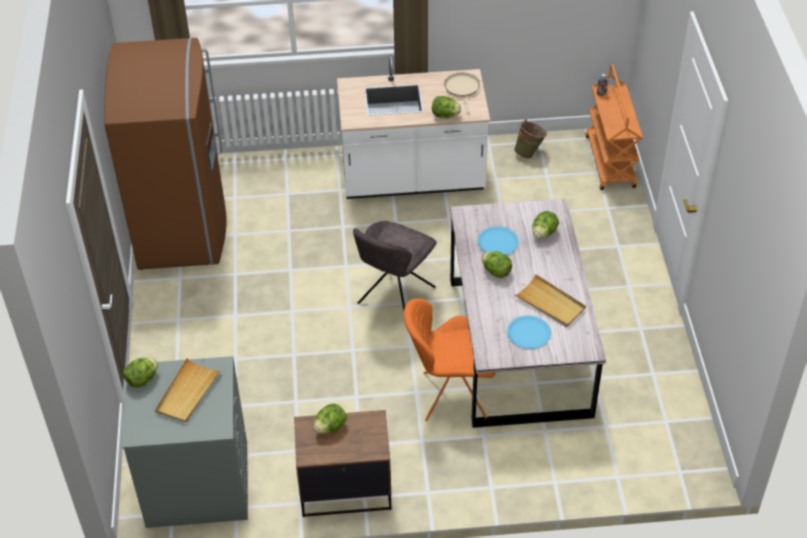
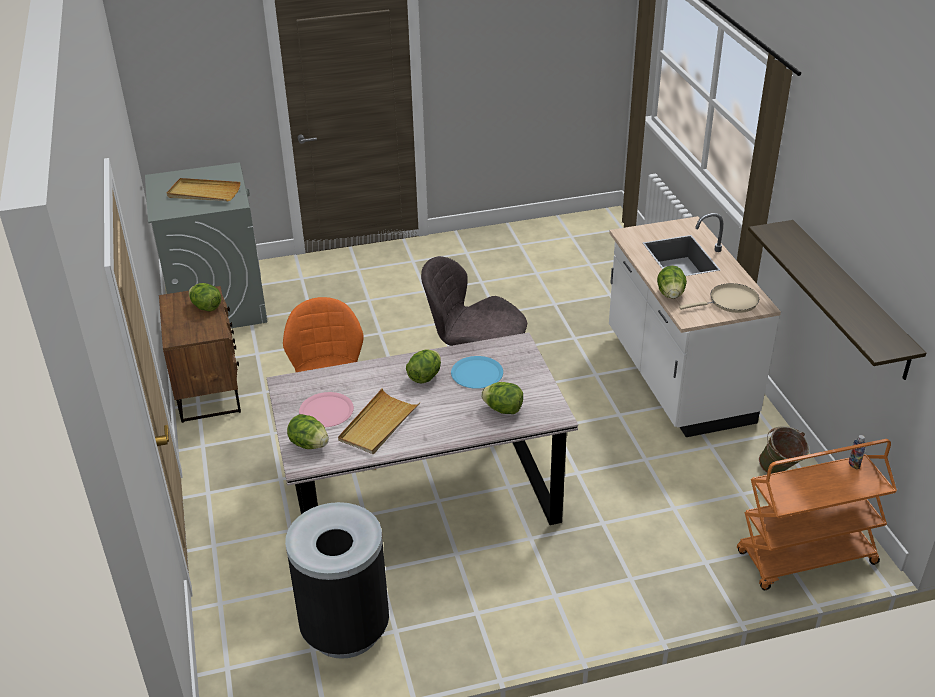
camera: 80 degrees right, 10 degrees down
(142, 379) = (220, 171): lettuce -> lettuce (309, 444)
(183, 226) = (536, 243): brown fridge -> none
(524, 23) = (849, 298): none -> shelf
(528, 333) = (326, 411): blue plate -> pink plate
(649, 402) = (345, 629): none -> black trash can

